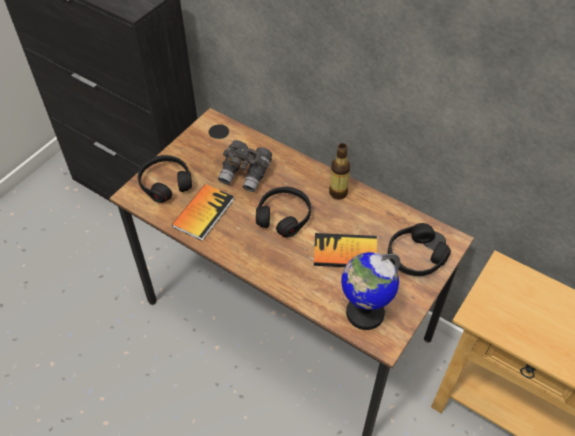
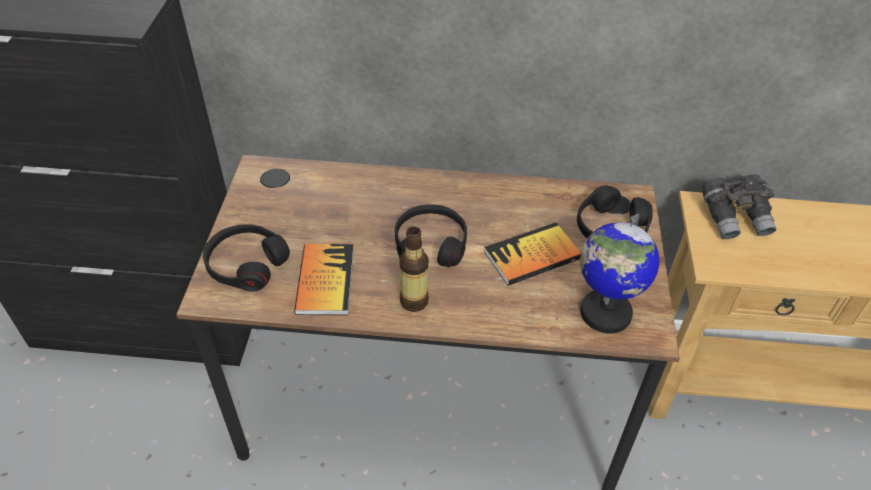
camera: 30 degrees left, 5 degrees down
(246, 174) = (347, 214): grey binoculars -> grey binoculars (734, 218)
(338, 193) = (474, 194): bottle -> bottle (414, 301)

